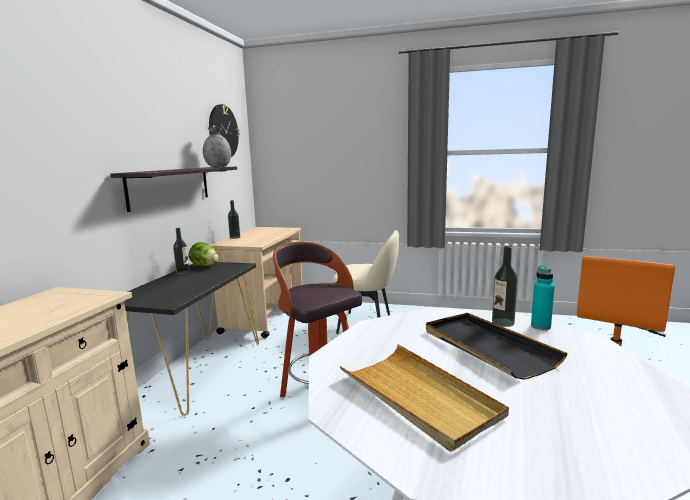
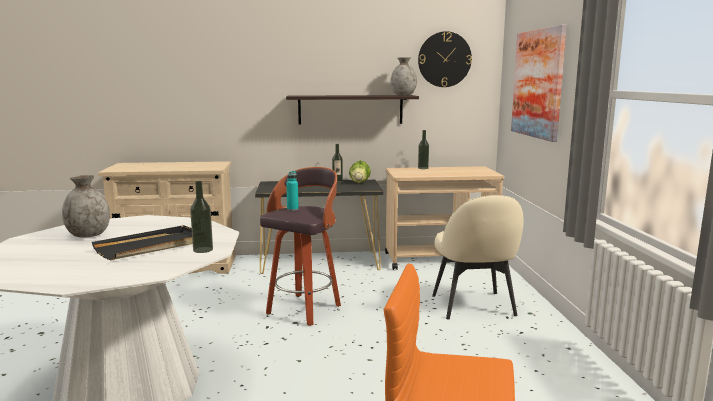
camera: 70 degrees right, 0 degrees up
(327, 151) = (538, 83): none -> picture
(418, 396) = (88, 235): beige tray -> grey vase
(540, 326) = (193, 260): turquoise bottle -> turquoise bottle (292, 209)

